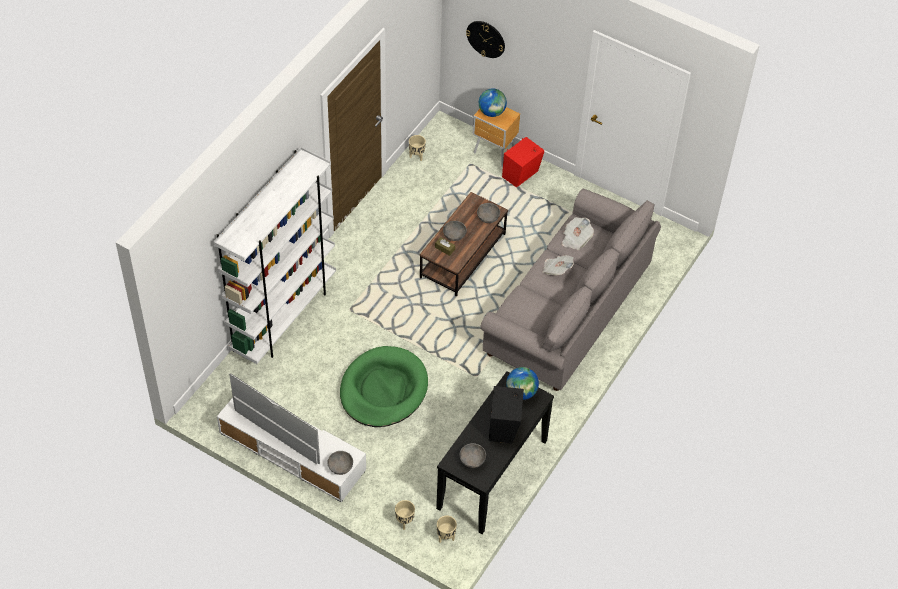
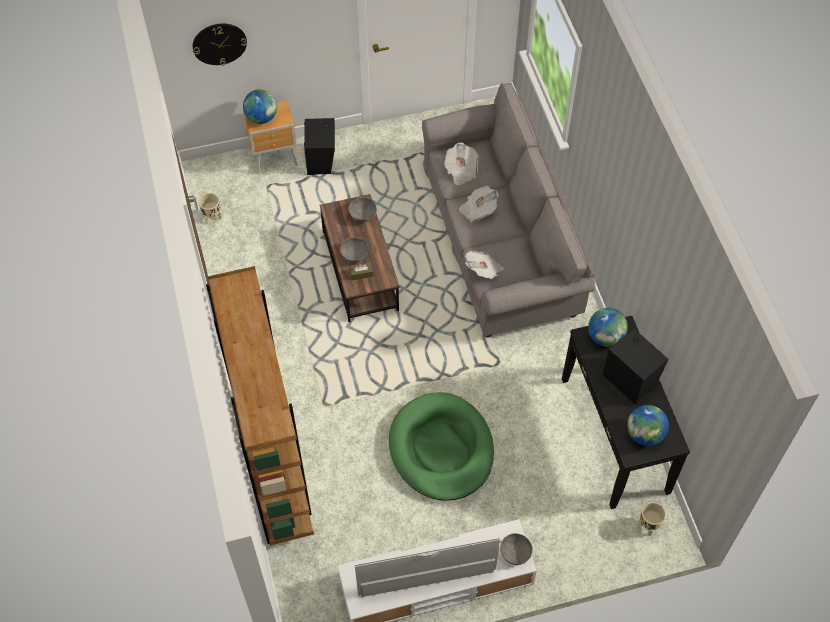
camera: 45 degrees left, 5 degrees up
(284, 317) = (274, 467): white bookcase -> brown bookcase
(405, 522) = (602, 546): beige planter -> none
(472, 460) = (644, 434): grey bowl -> globe
(513, 304) = (483, 270): none -> newspaper
(522, 174) = (321, 159): red speaker -> black speaker

